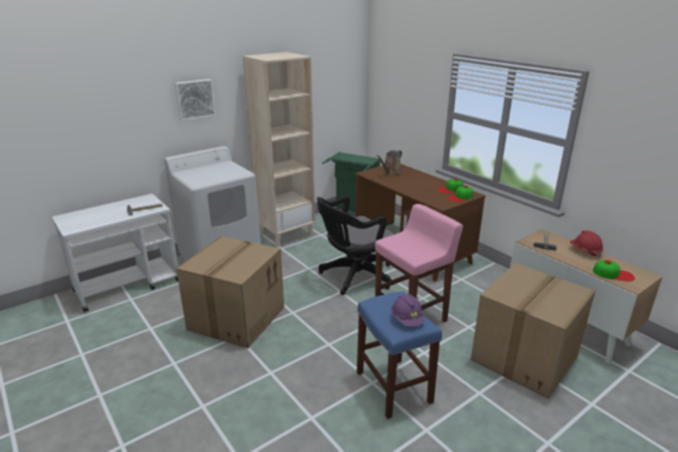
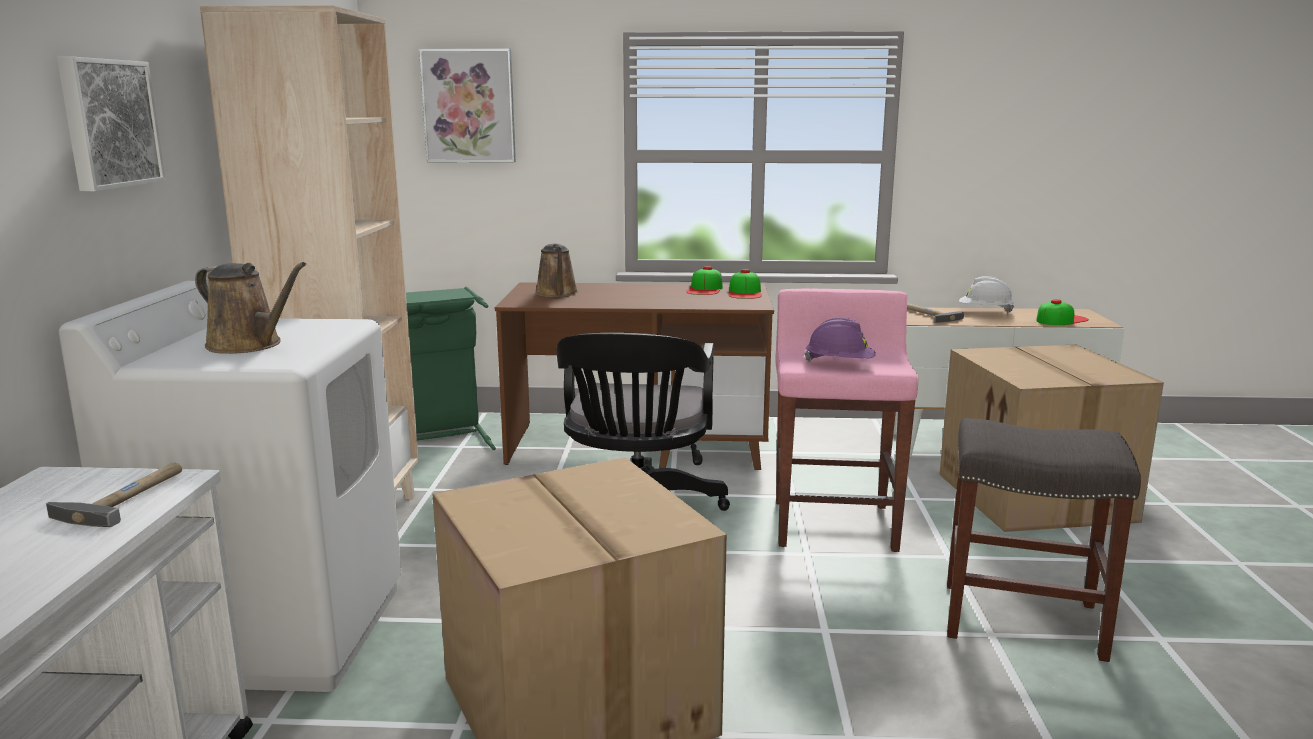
camera: 50 degrees left, 10 degrees down
(206, 174) = (249, 345): none -> brown watering can
(394, 387) = (1024, 620): blue stool -> grey stool
(396, 79) = (469, 106): none -> picture
(407, 320) = (1072, 439): purple hard hat -> purple hard hat (839, 364)
(585, 251) = (985, 311): red hard hat -> white hard hat

